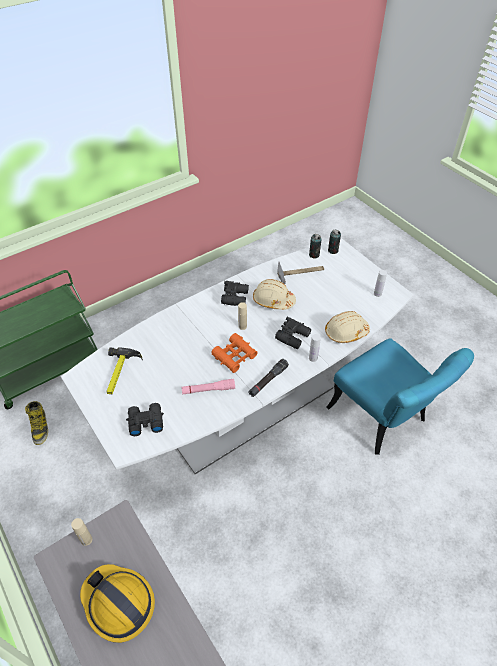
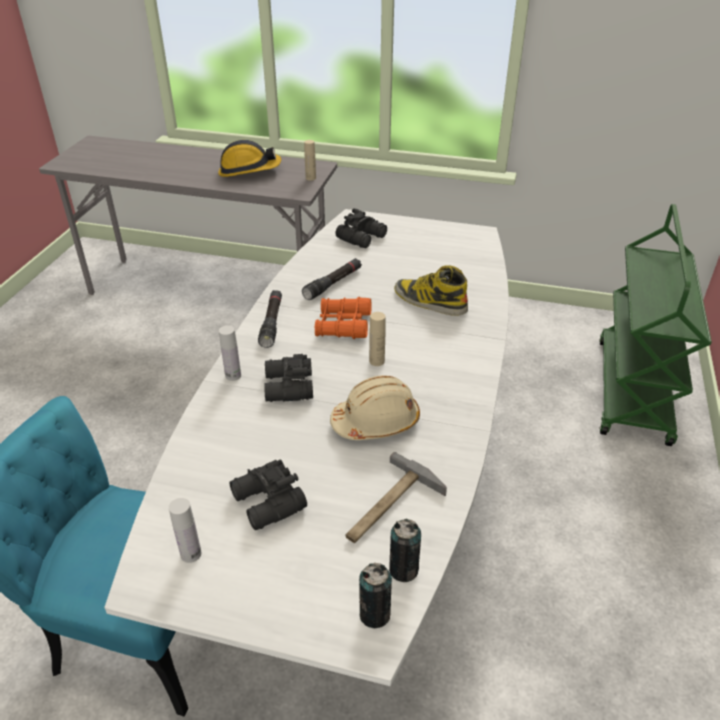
camera: 140 degrees right, 10 degrees down
(39, 427) = (547, 348): boot -> boot (429, 301)
(120, 373) = (445, 253): hammer -> none
(208, 390) = (333, 284): pink flashlight -> black flashlight
(236, 297) = (439, 393): black binoculars -> black binoculars (267, 503)
(346, 332) = (207, 438): beige hard hat -> none

